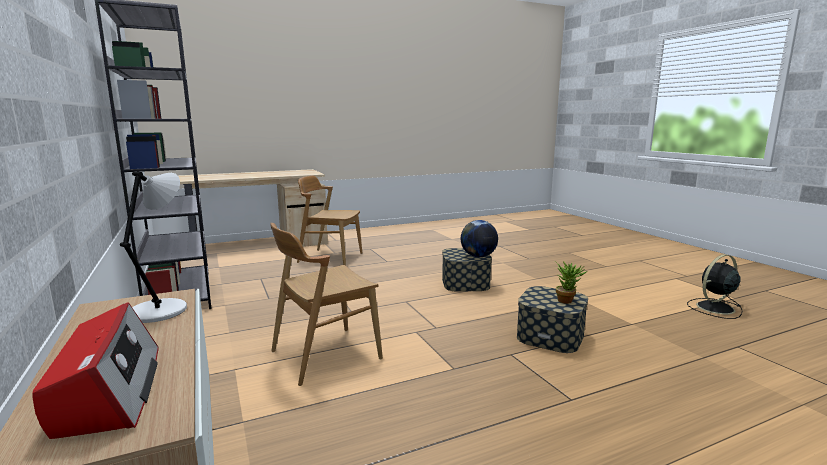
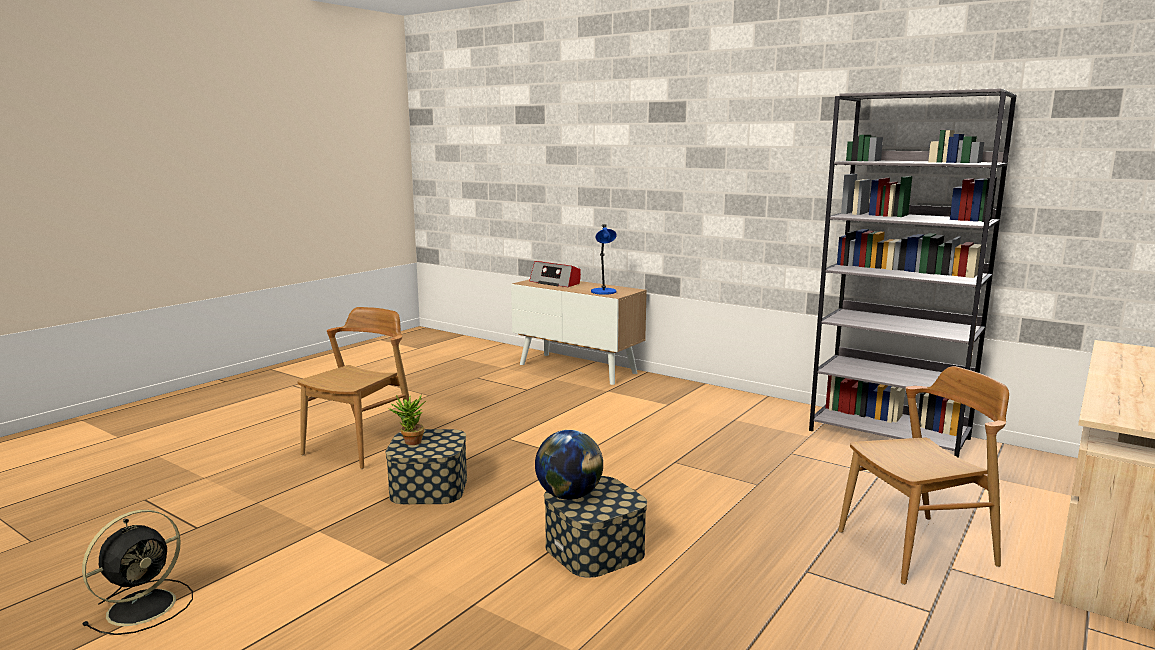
camera: 150 degrees right, 0 degrees up
(160, 310) = (604, 292): grey table lamp -> blue table lamp
(325, 355) = (623, 424): brown chair -> brown chair (361, 446)

